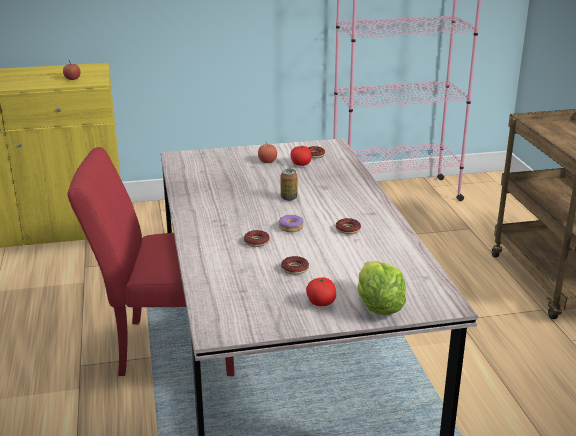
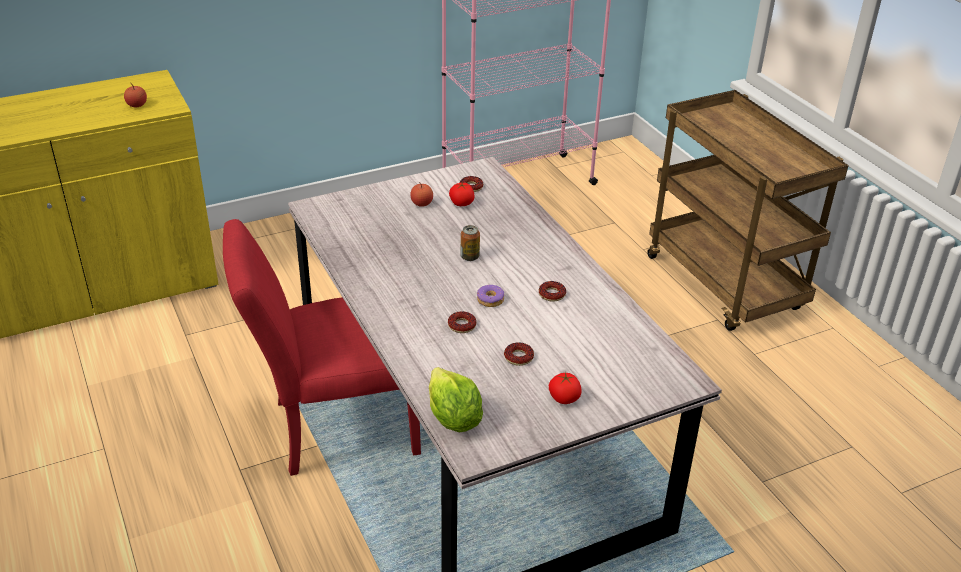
camera: 15 degrees left, 10 degrees up
(378, 307) = (622, 394): lettuce -> lettuce (453, 419)

